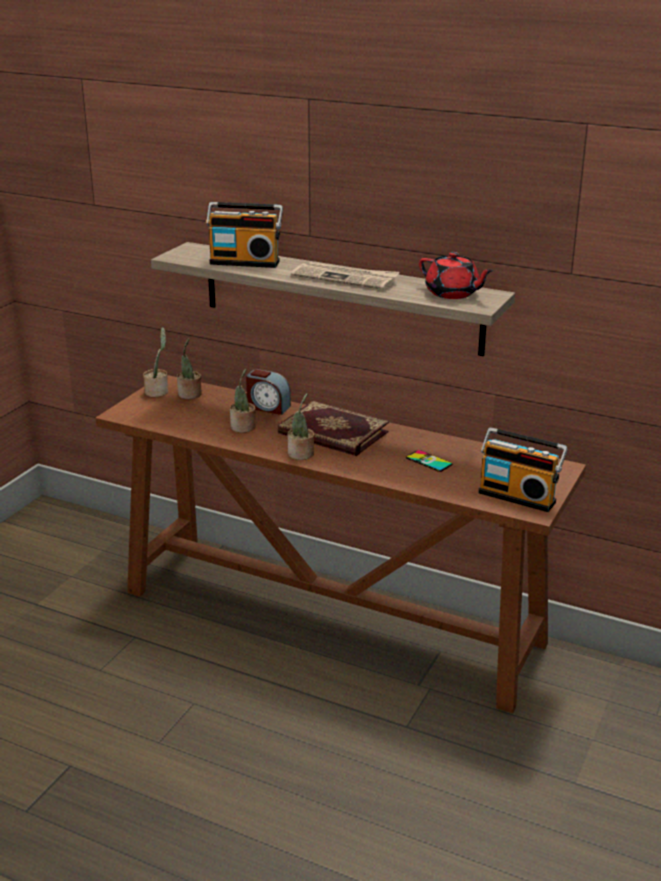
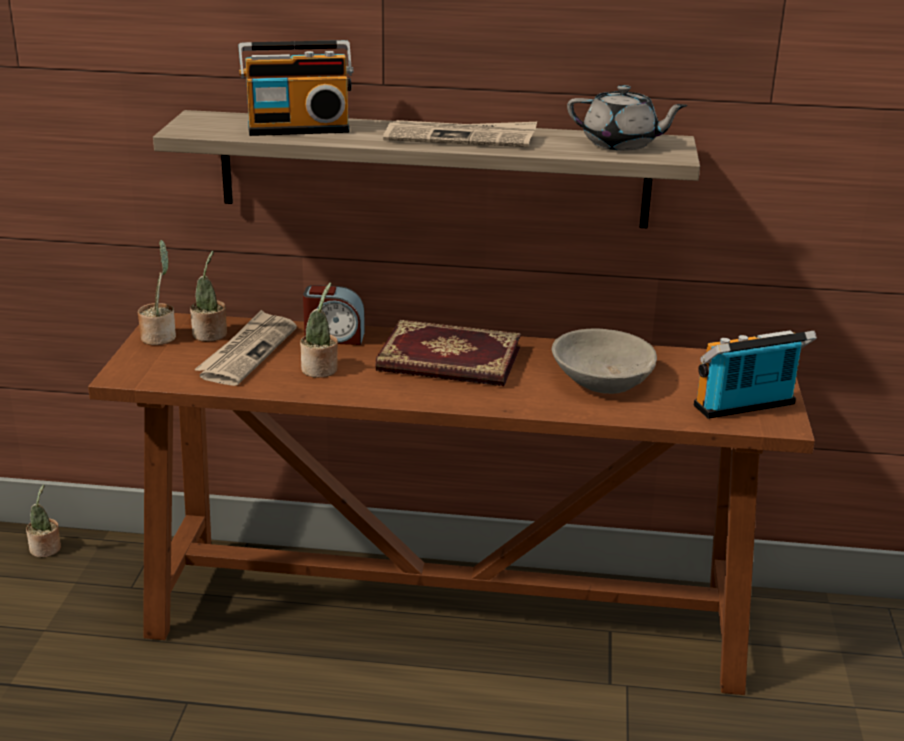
camera: 20 degrees left, 0 degrees up
(205, 409) = (247, 352): none -> newspaper
(301, 454) = (429, 395): potted plant -> potted plant (46, 549)
(429, 461) = (602, 379): phone -> grey bowl
(453, 293) = (621, 144): red teapot -> grey teapot
(518, 496) = (747, 407): radio -> radio turned 150 degrees clockwise

